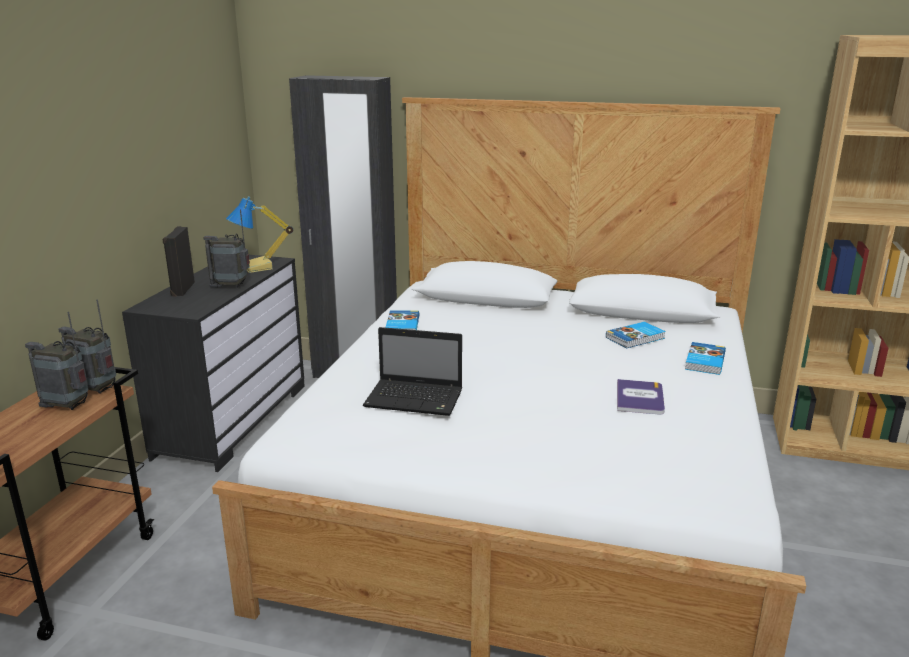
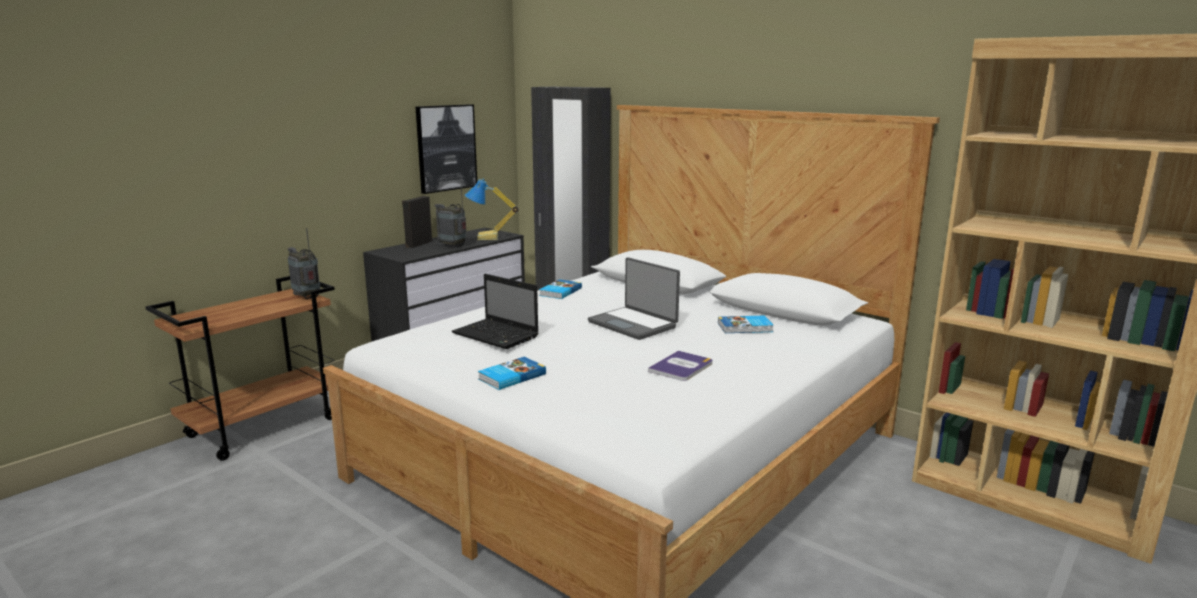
camera: 25 degrees right, 5 degrees down
(67, 406) = (279, 303): radio -> none
(188, 161) = (446, 148): none -> picture
(532, 354) = (633, 324): none -> laptop
(704, 361) = (786, 354): book -> book (511, 376)

